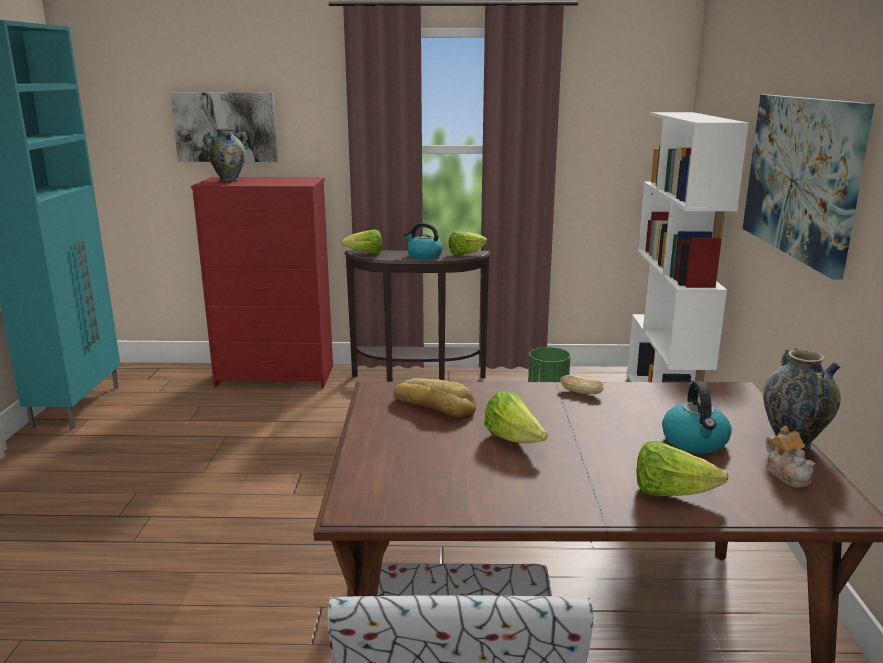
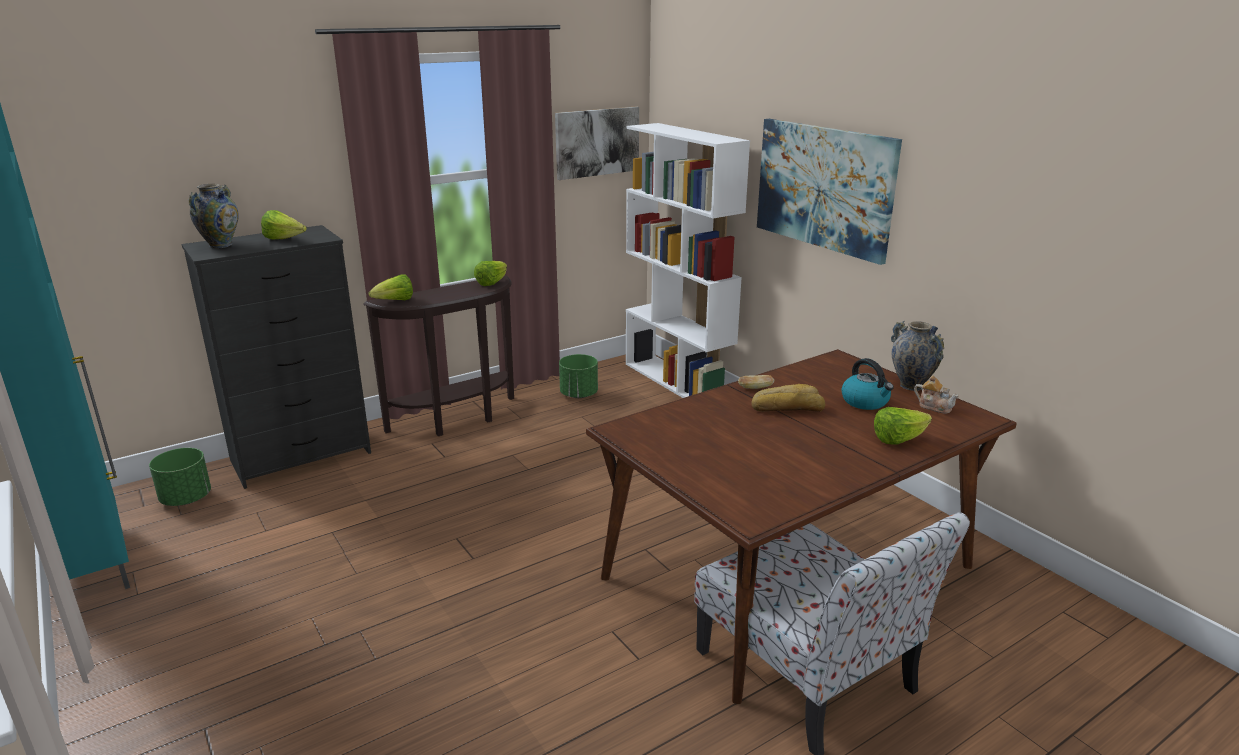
camera: 35 degrees left, 5 degrees up
(174, 383) = (186, 499): none -> green planter
(225, 127) = (191, 181): picture -> picture (597, 142)
(276, 376) = (302, 456): red dresser -> black dresser
(424, 256) = (456, 292): kettle -> none
(434, 406) = (679, 429): bread -> bread (787, 407)
(514, 440) = (768, 436): lettuce -> lettuce (284, 240)

